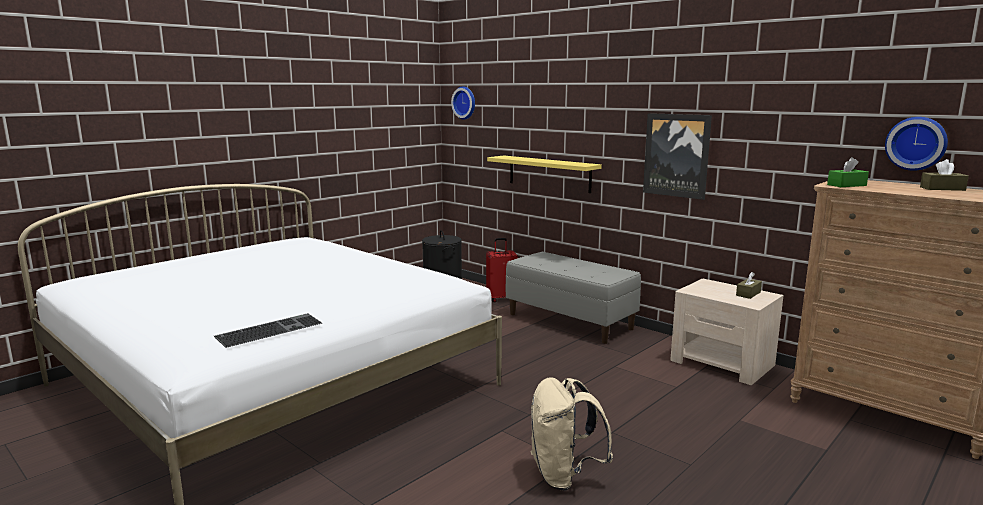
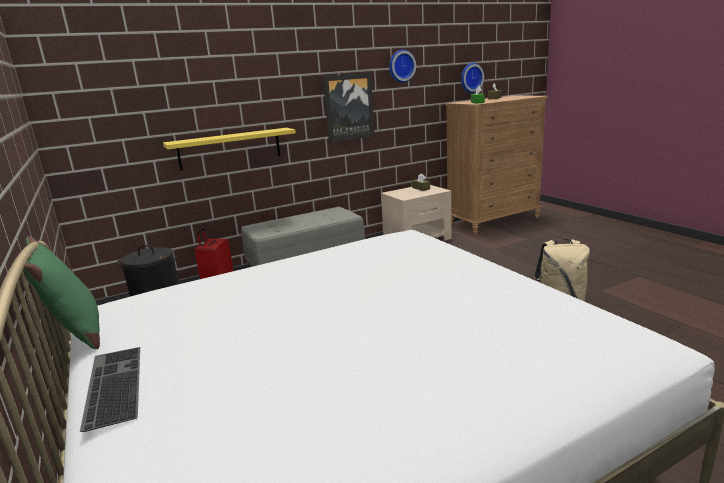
camera: 70 degrees left, 5 degrees up
(265, 240) = (77, 335): none -> green pillow
(270, 329) = (554, 300): keyboard -> keyboard (111, 385)
(465, 103) = (80, 87): wall clock -> wall clock (401, 66)

